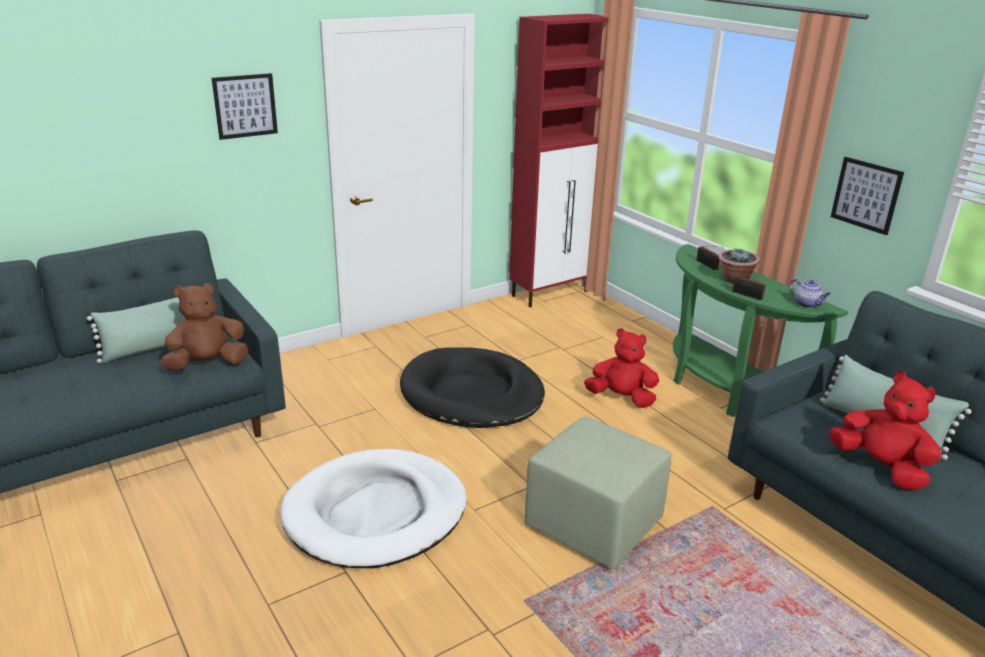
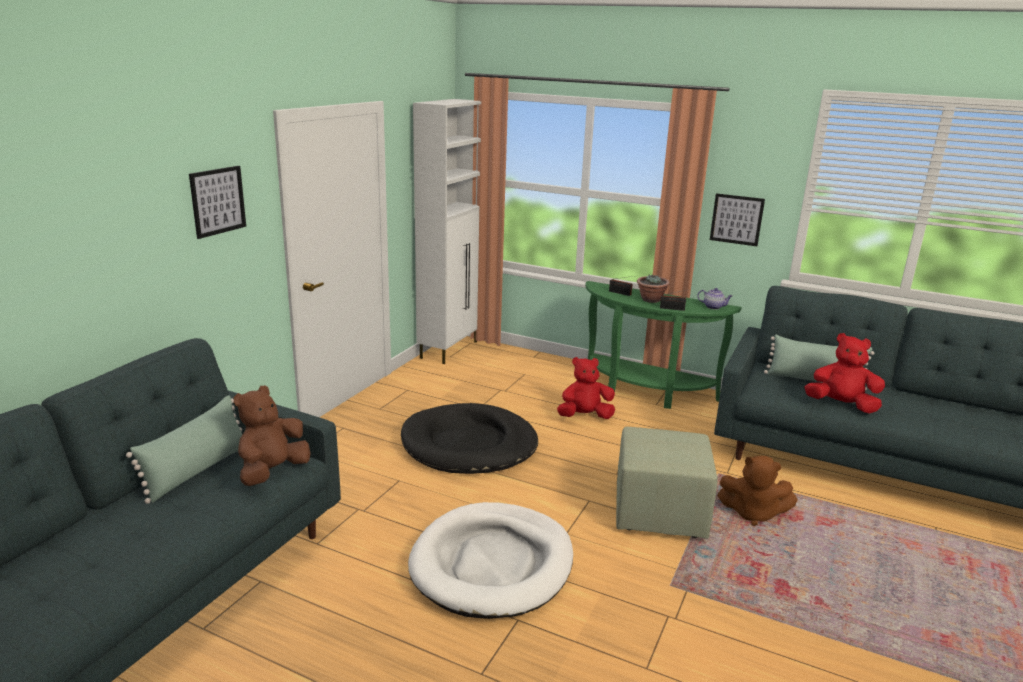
camera: 30 degrees left, 5 degrees down
(551, 293) = (450, 349): red cabinet -> white cabinet
(704, 563) = (752, 513): none -> brown plush toy

